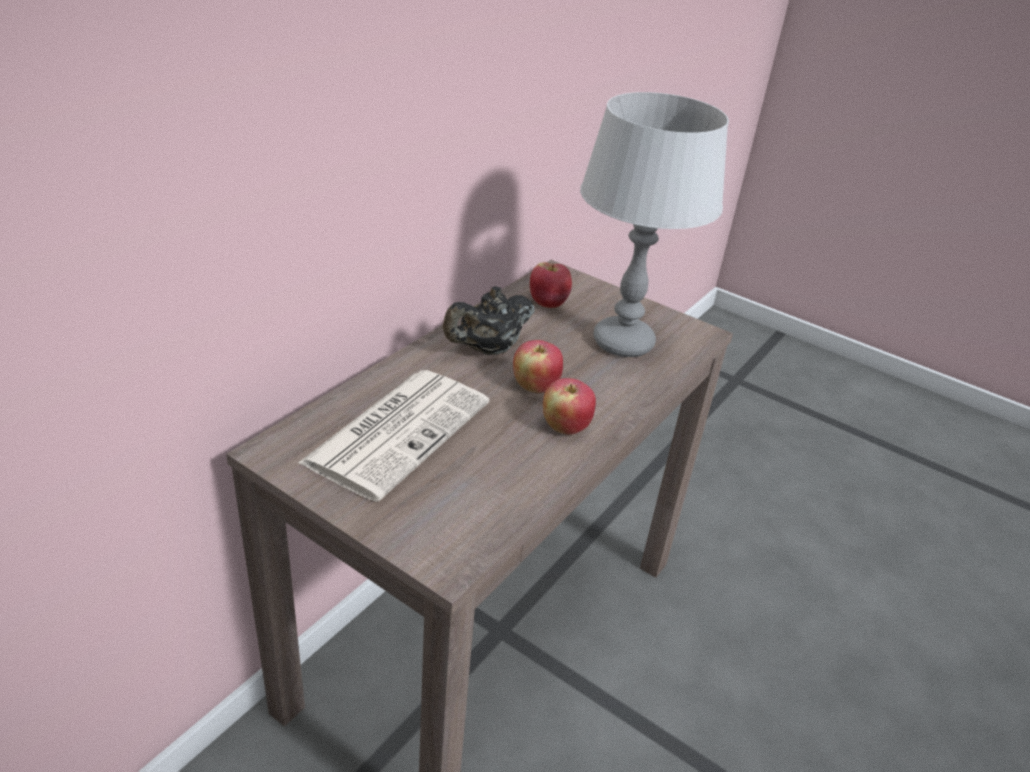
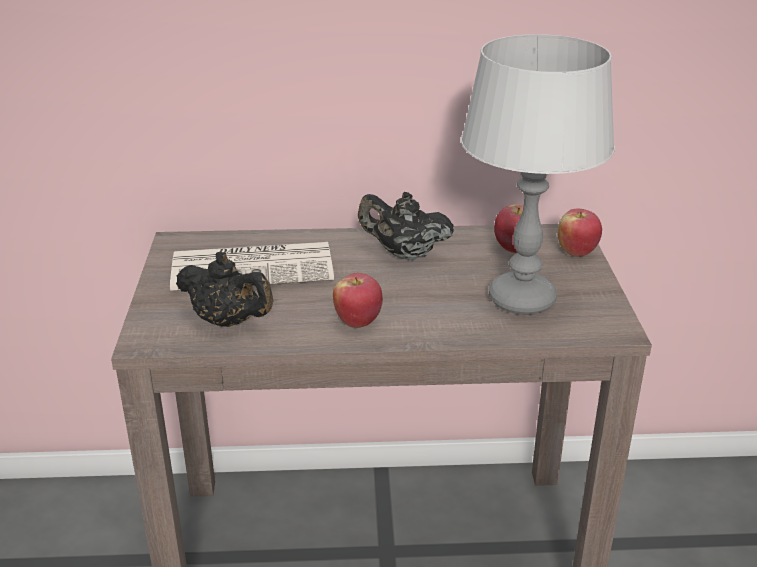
camera: 55 degrees right, 5 degrees down
(478, 494) = (228, 322): none -> black teapot
(535, 386) = (389, 290): apple -> apple (576, 252)

